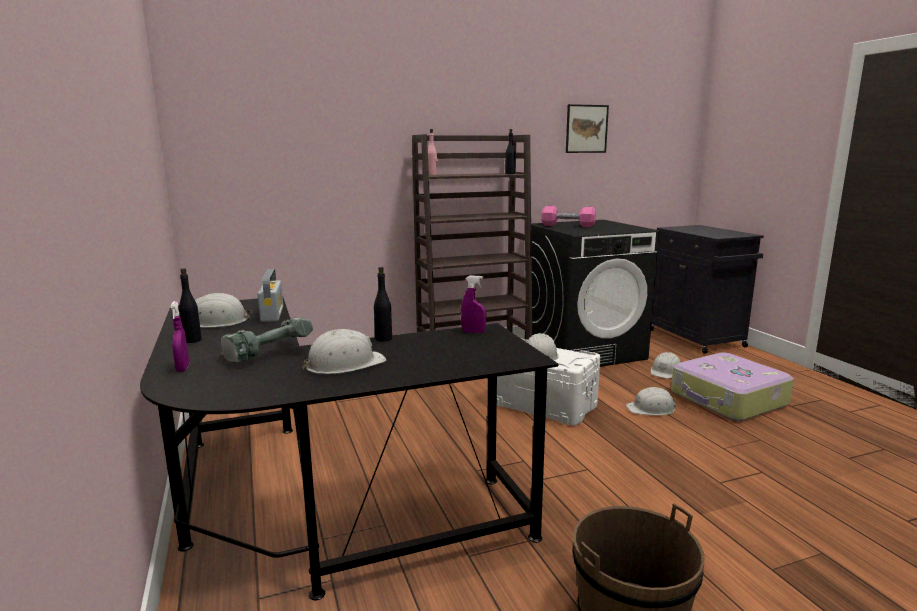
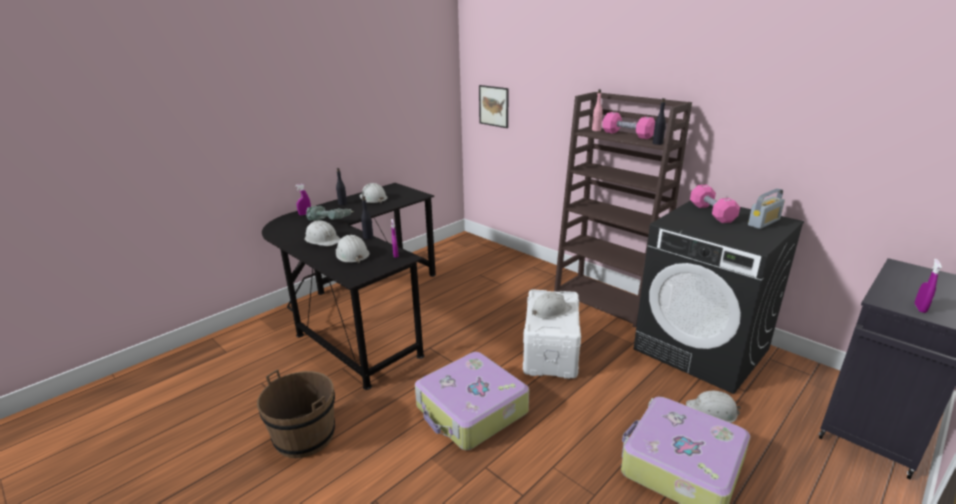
camera: 65 degrees right, 10 degrees up
(272, 314) = (395, 204): radio -> radio (764, 222)
(466, 174) = (627, 135): none -> pink dumbbell
(586, 129) = (801, 103): picture -> picture (494, 106)
(624, 470) = (471, 410): none -> suitcase
(651, 409) = (599, 412): white hard hat -> white hard hat (351, 254)
(729, 234) = (920, 308): none -> purple spray bottle

